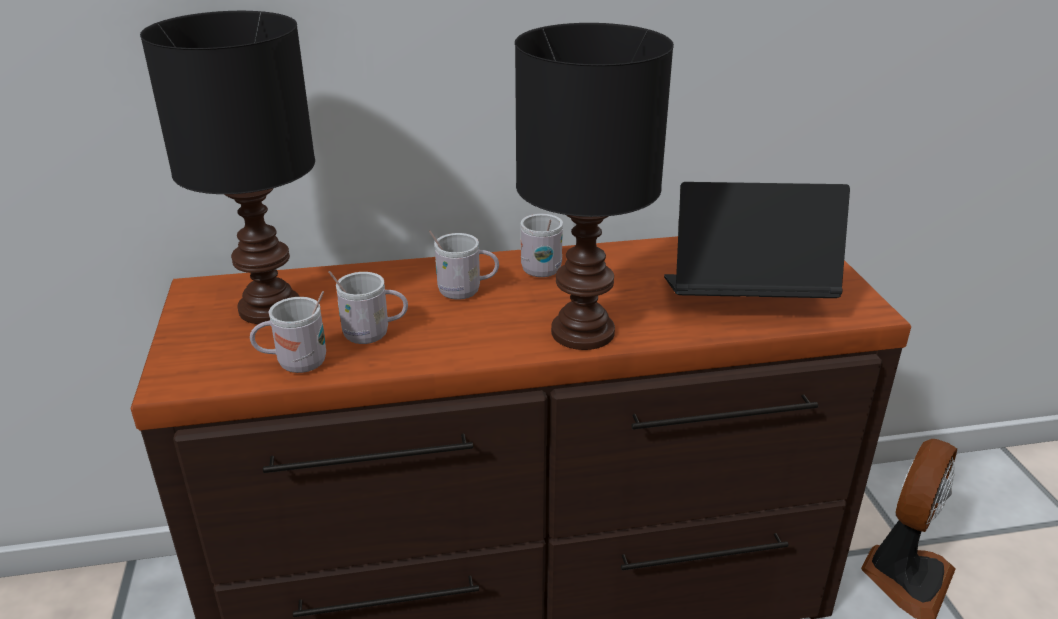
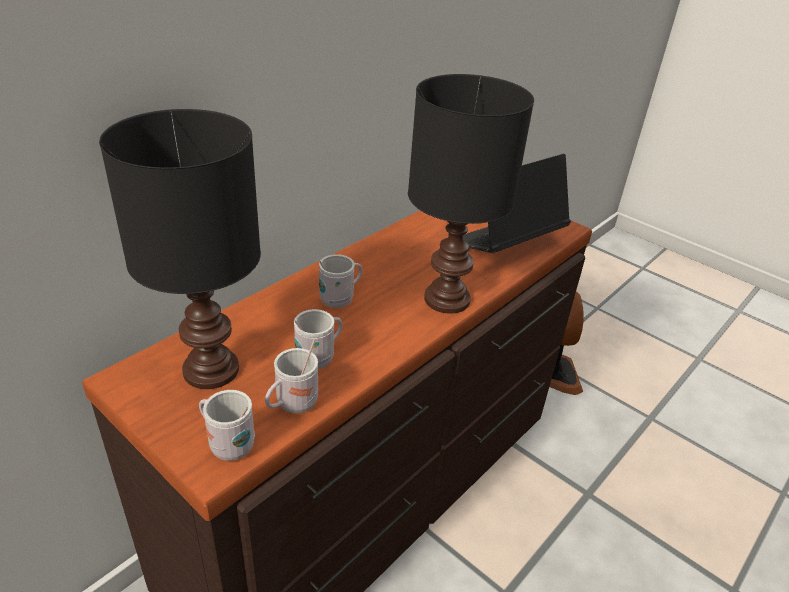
camera: 40 degrees left, 5 degrees up
(539, 267) = (365, 262): white mug -> white mug (227, 443)

